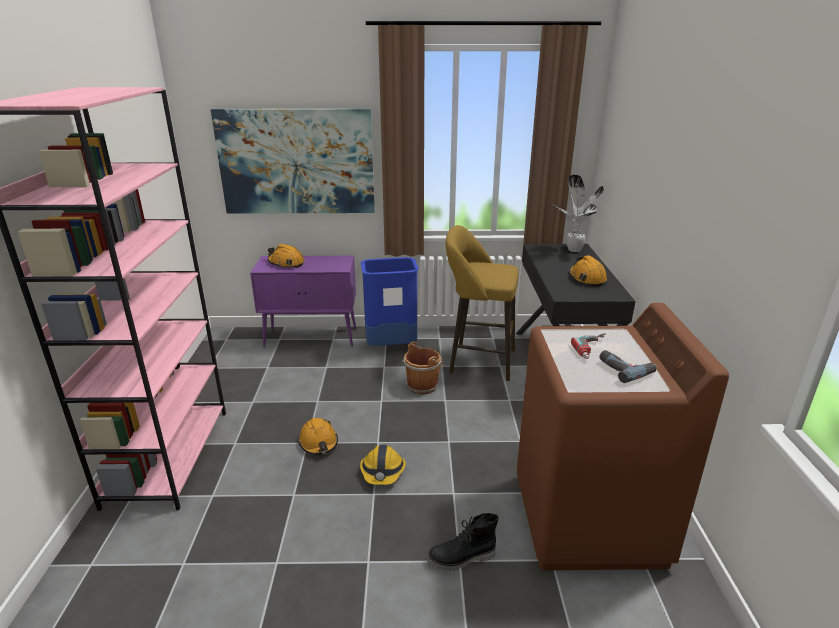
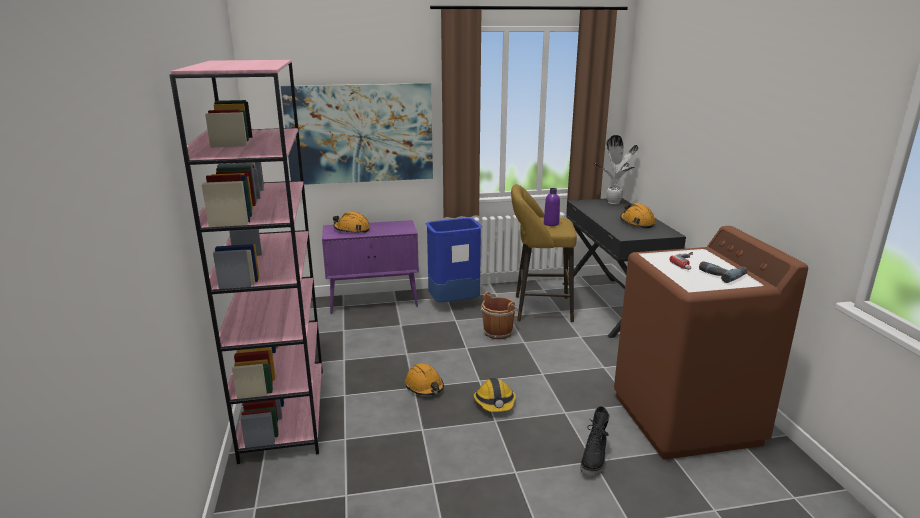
camera: 10 degrees left, 5 degrees down
(461, 559) = (594, 460): black boot -> black boot turned 45 degrees counterclockwise
(490, 272) = (551, 224): none -> purple bottle

